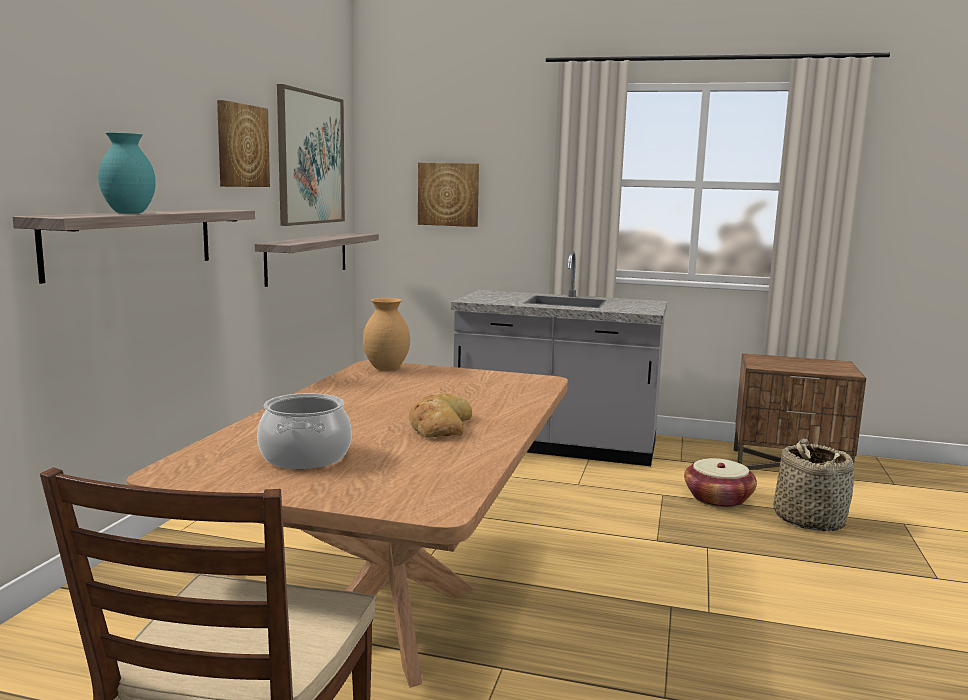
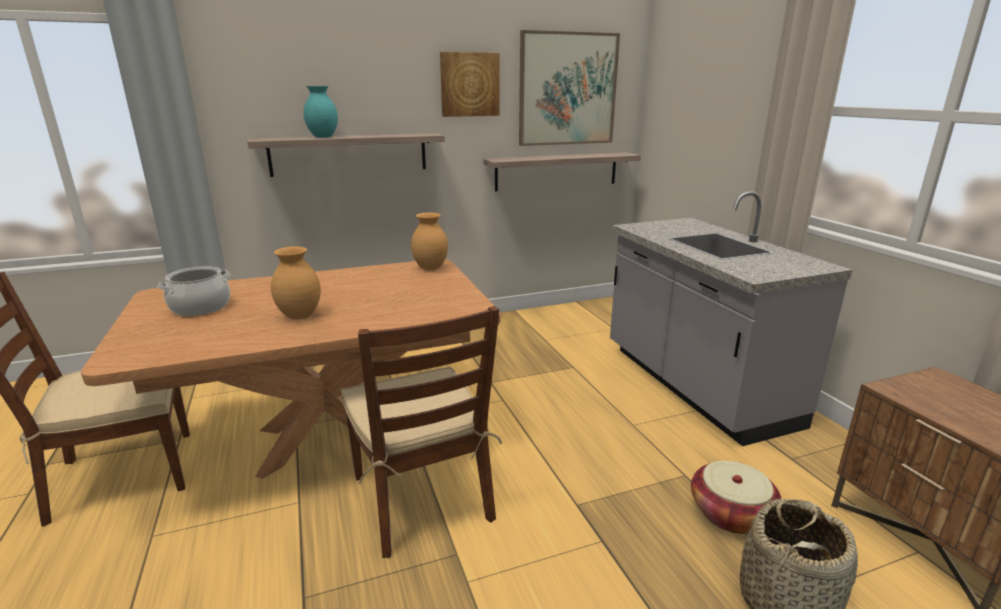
camera: 55 degrees right, 10 degrees up
(439, 425) = (299, 316): bread -> brown vase
(448, 194) = (696, 120): picture -> none
(576, 598) = (422, 498): none -> brown chair

